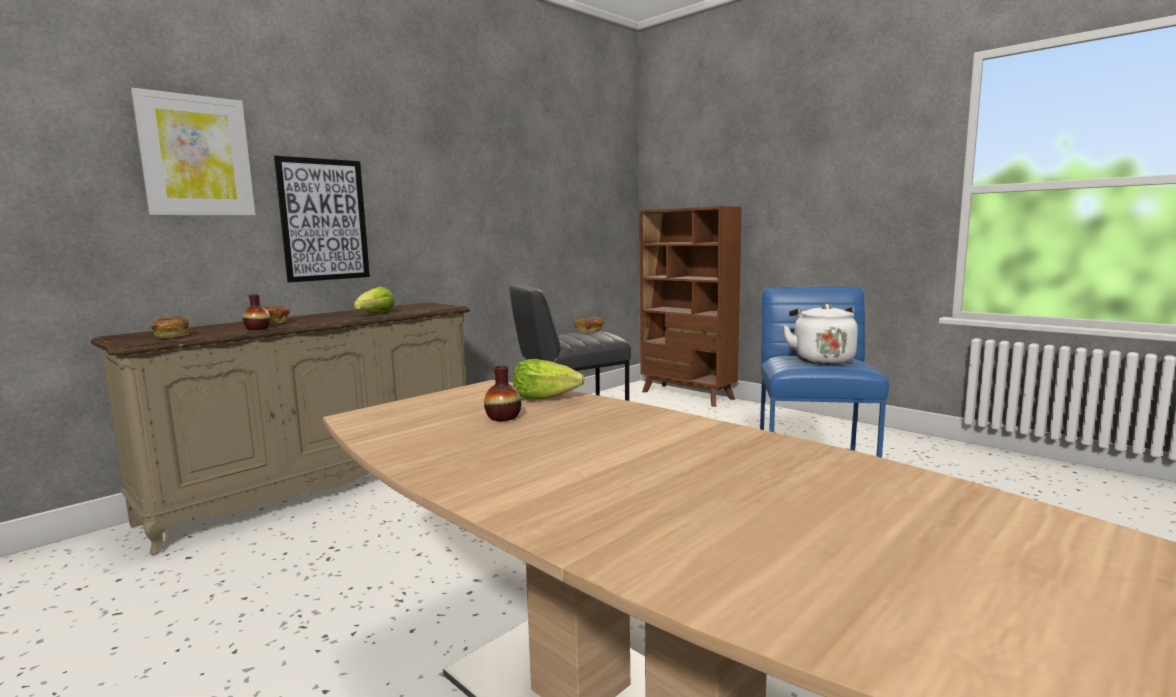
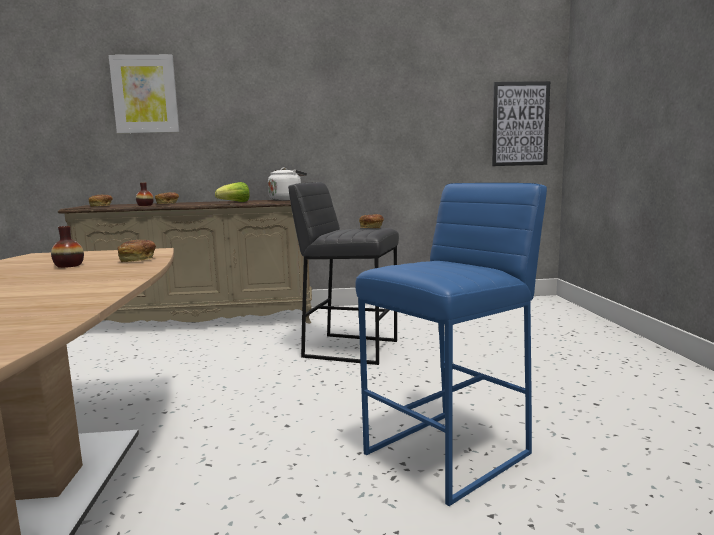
camera: 40 degrees right, 0 degrees up
(324, 220) = (227, 134): picture -> picture (520, 124)
(546, 397) = (138, 260): lettuce -> bread
(687, 395) = (574, 316): brown bookcase -> none
(821, 360) = (429, 266): white kettle -> white kettle (286, 199)

